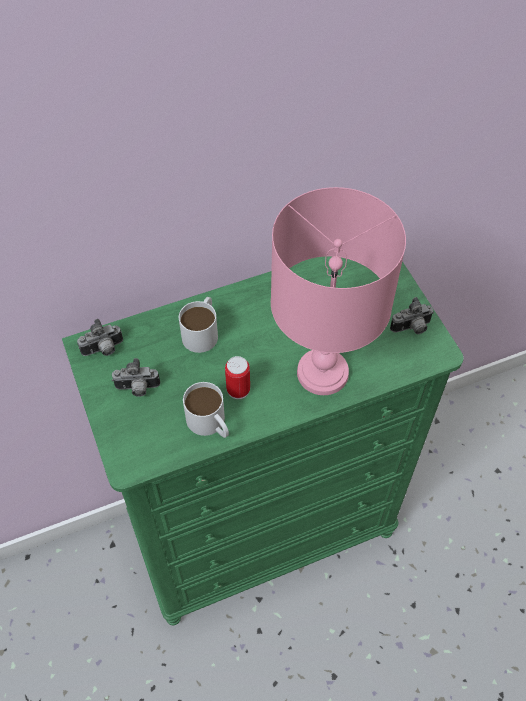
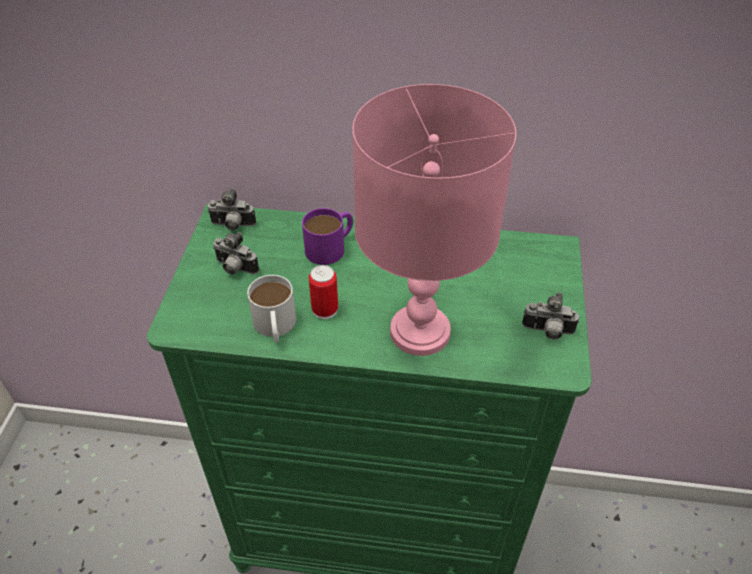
camera: 30 degrees right, 10 degrees down
(202, 331) = (331, 247): white mug -> purple mug

